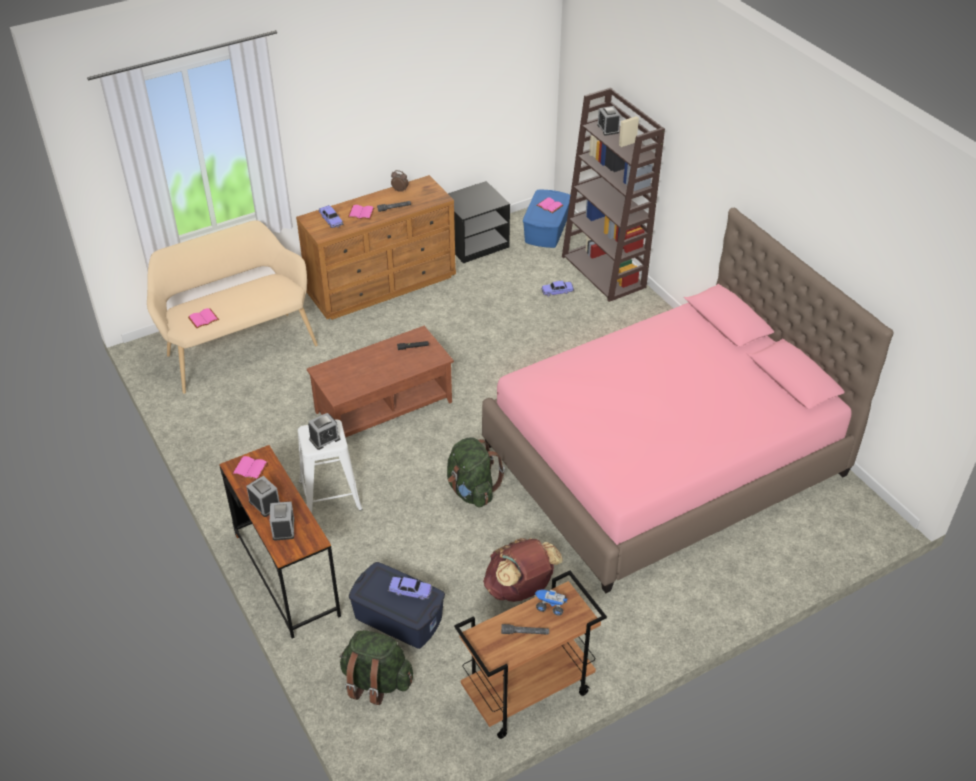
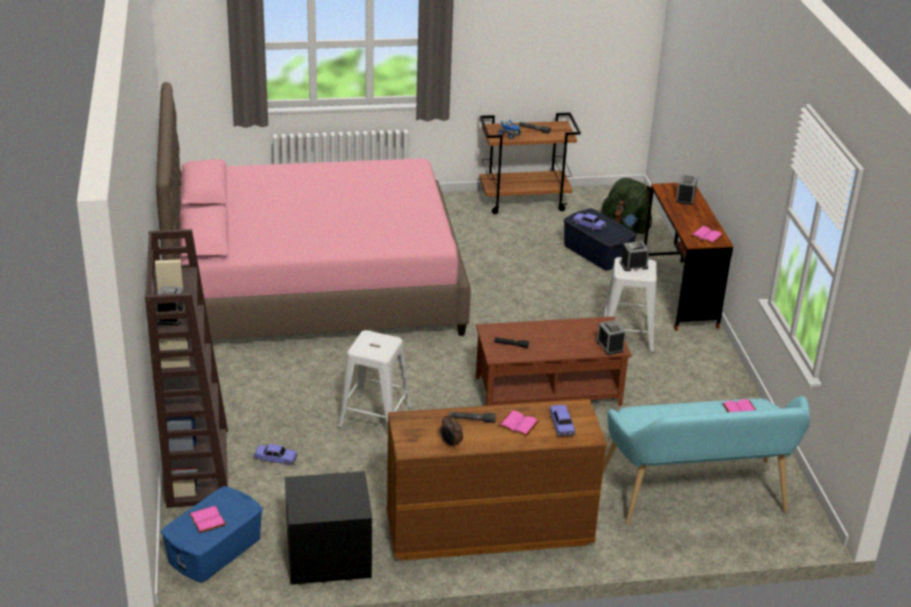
camera: 160 degrees left, 10 degrees down
(238, 348) = (697, 498): beige bench -> turquoise bench
(265, 504) = (697, 213): alarm clock -> alarm clock (610, 346)
(472, 491) = (497, 307): green backpack -> none
(510, 342) = (375, 417): none -> white stool
(520, 589) = (496, 244): brown backpack -> none

